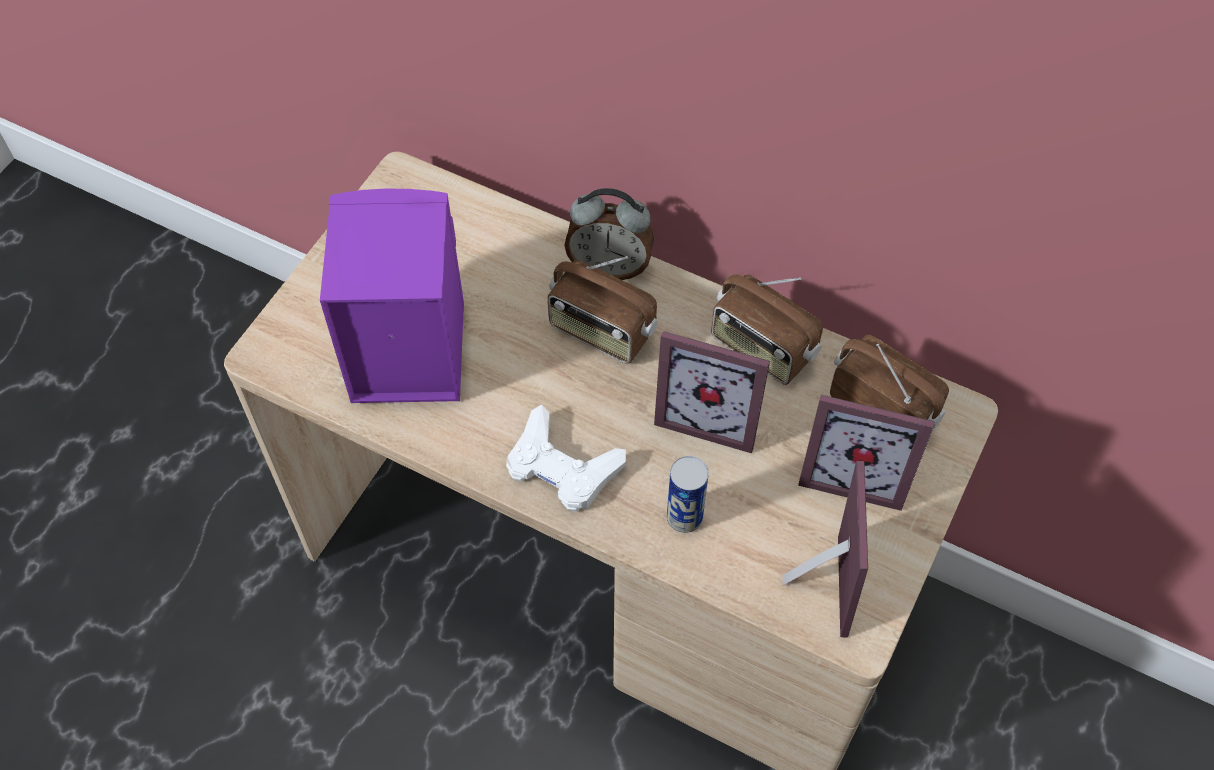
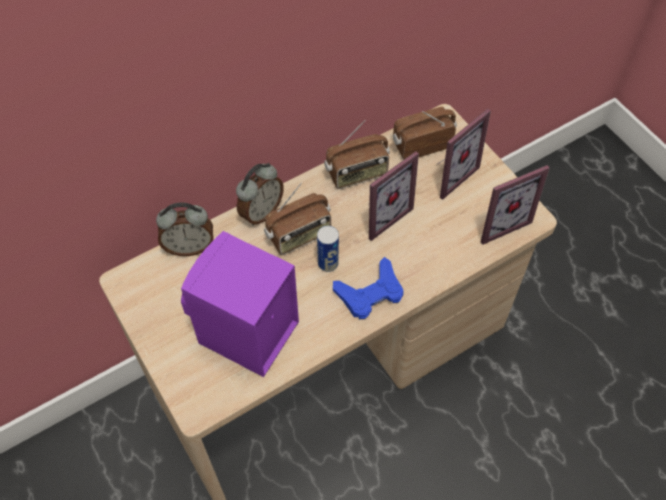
camera: 60 degrees left, 0 degrees up
(499, 217) = (189, 247): none -> alarm clock
(562, 467) = (370, 293): white game controller -> blue game controller
(684, 517) = (431, 254): can -> can (328, 263)
(814, 584) = (498, 221): picture frame -> picture frame turned 120 degrees clockwise

